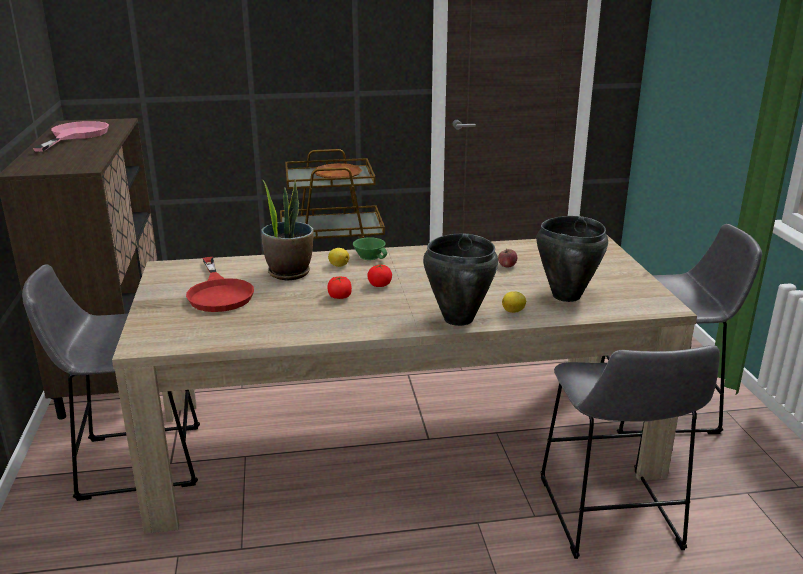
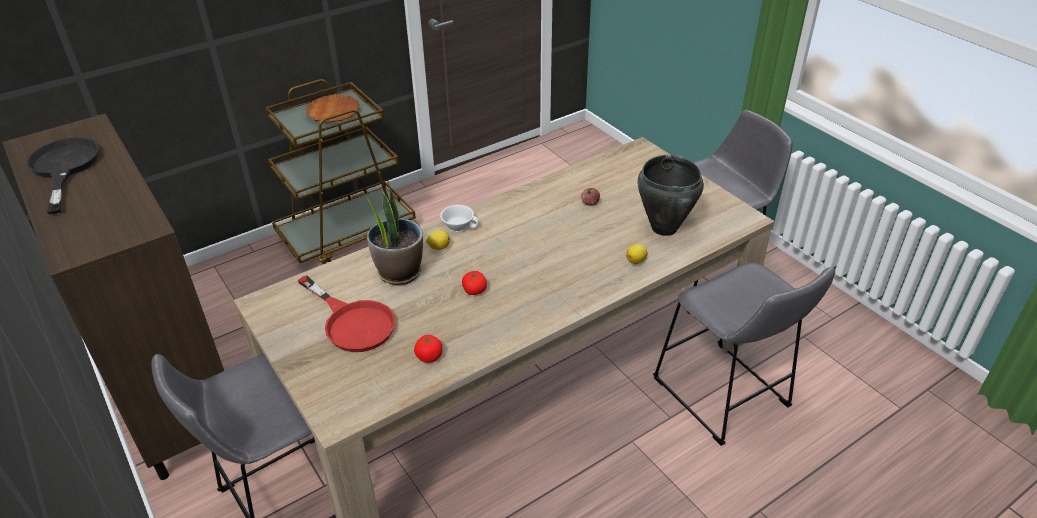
camera: 25 degrees left, 15 degrees up
(75, 135) = (64, 168): pink frying pan -> black frying pan
(371, 256) = (459, 225): green cup -> white cup
(380, 285) = (498, 262): tomato -> tomato (429, 356)
(457, 319) = (598, 286): black cooking pot -> none

